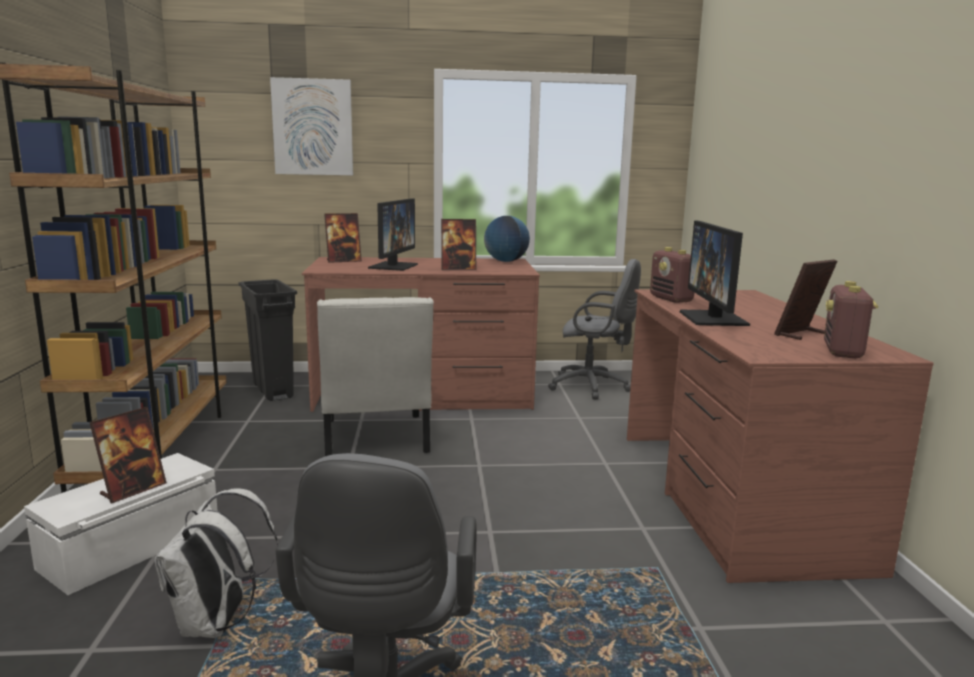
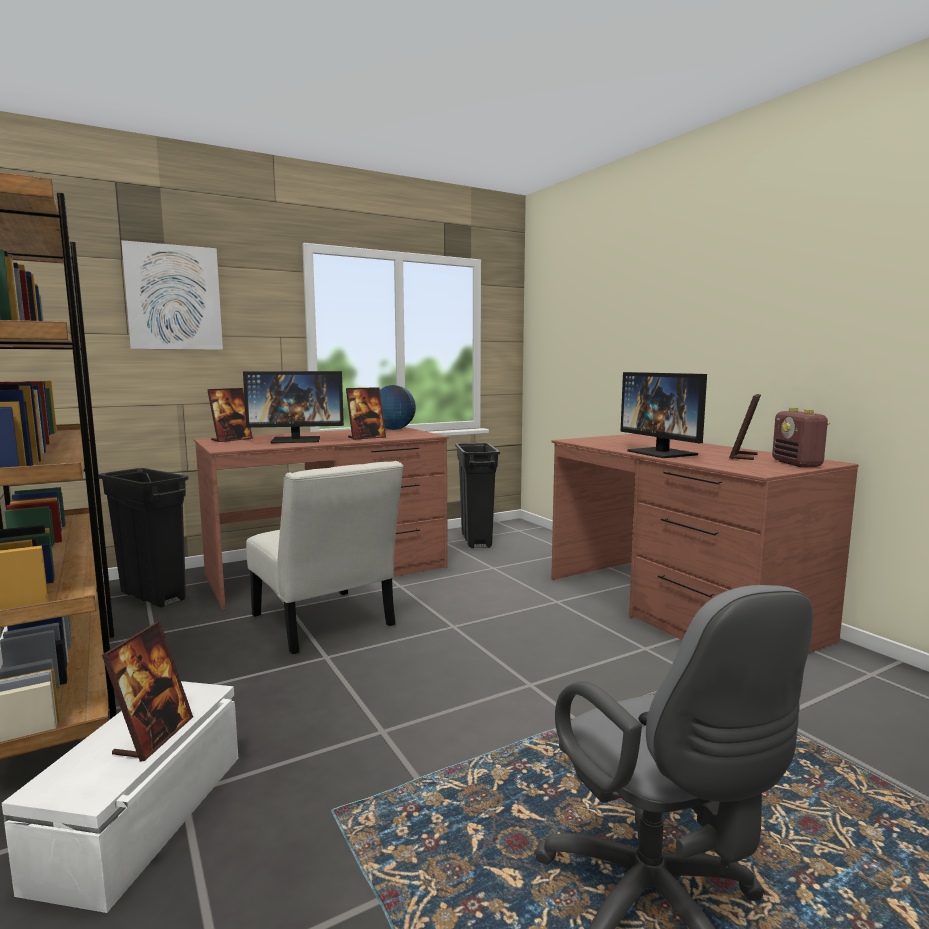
camera: 25 degrees left, 5 degrees down
(216, 624) = (355, 873): white backpack -> none
(393, 266) = (296, 440): monitor -> monitor turned 90 degrees clockwise
(593, 387) = (476, 540): grey office chair -> black trash can
(671, 299) = (597, 444): radio -> none

